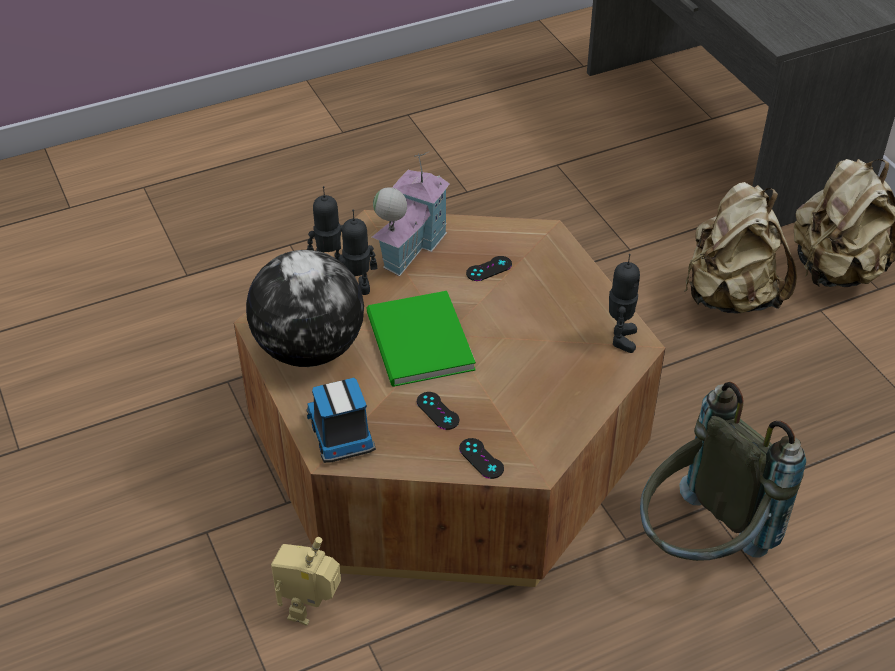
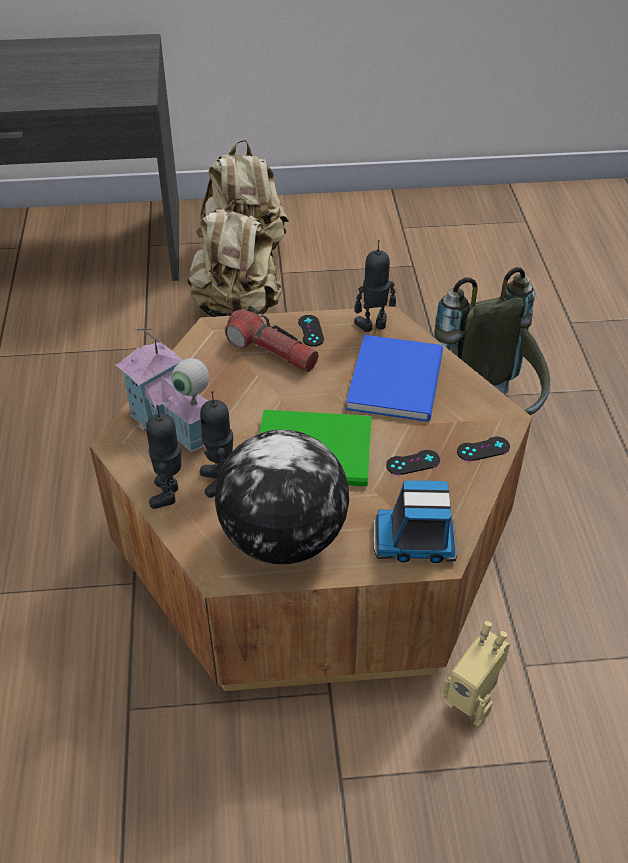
camera: 70 degrees left, 0 degrees up
(489, 269) = (239, 379): black game controller -> black game controller (311, 331)
(538, 279) = (272, 352): none -> flashlight
(550, 375) = (398, 378): none -> blue book
(620, 338) = (373, 326): toy robot -> toy robot turned 45 degrees counterclockwise

